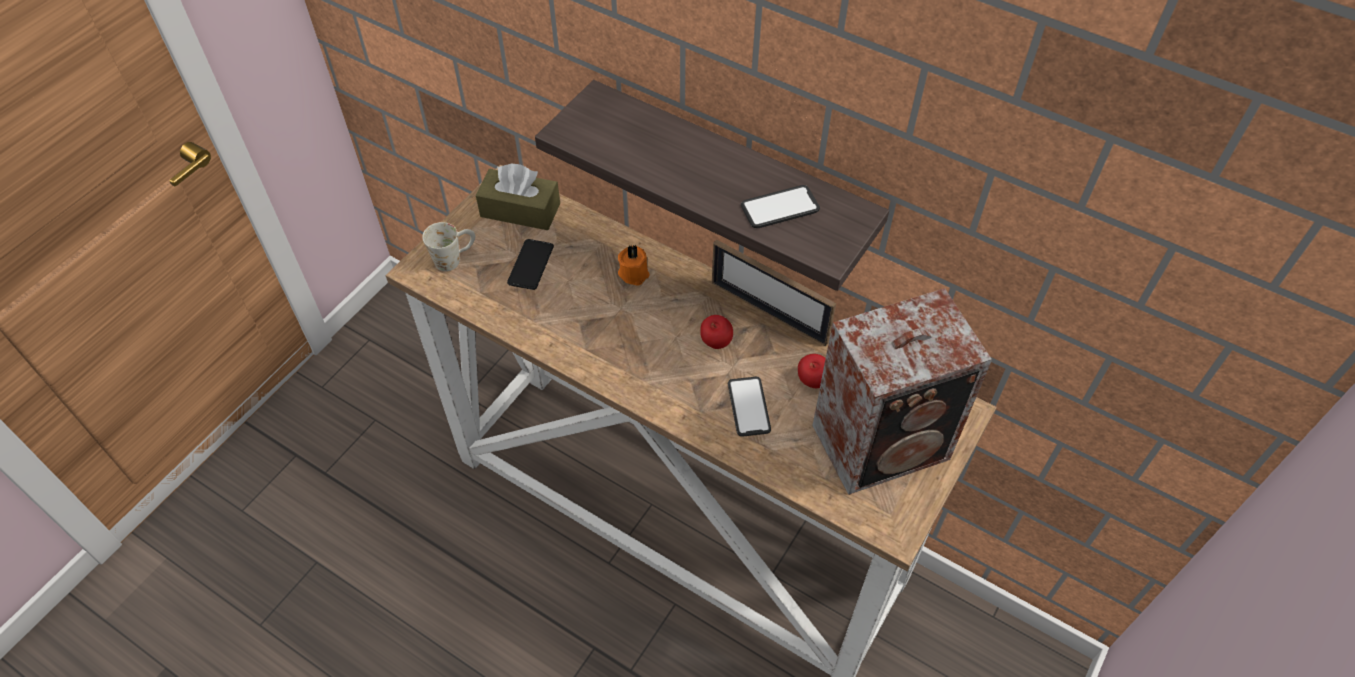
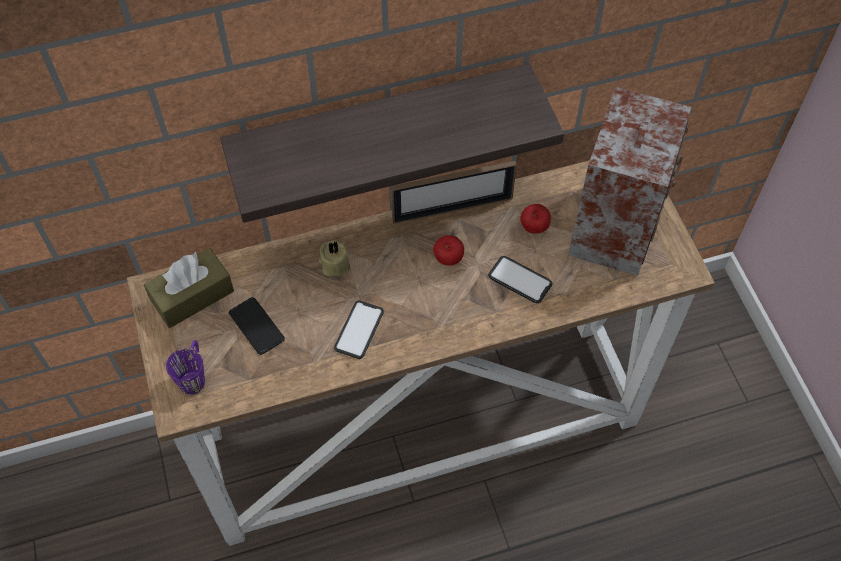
camera: 50 degrees left, 5 degrees up
(454, 258) = (194, 374): white mug -> purple mug
(634, 272) = (334, 264): orange candle -> beige candle
(780, 208) = (470, 118): phone -> phone (359, 330)

